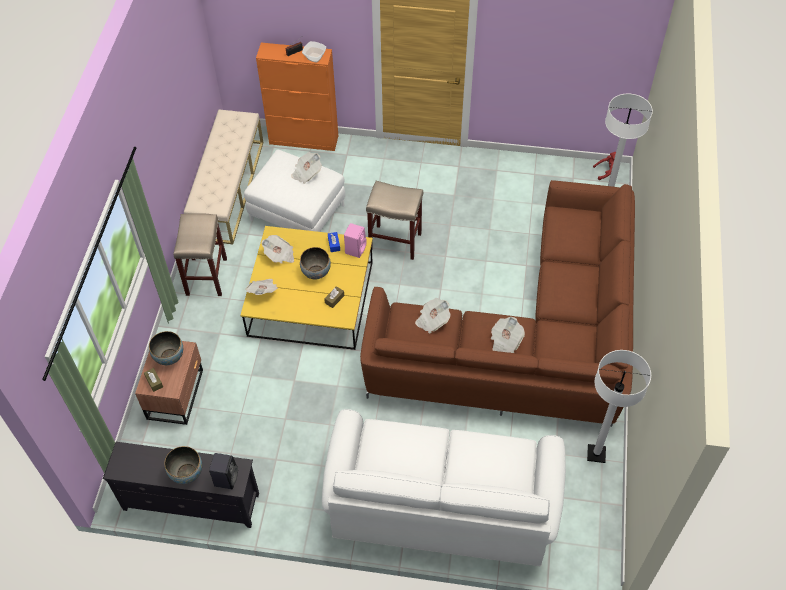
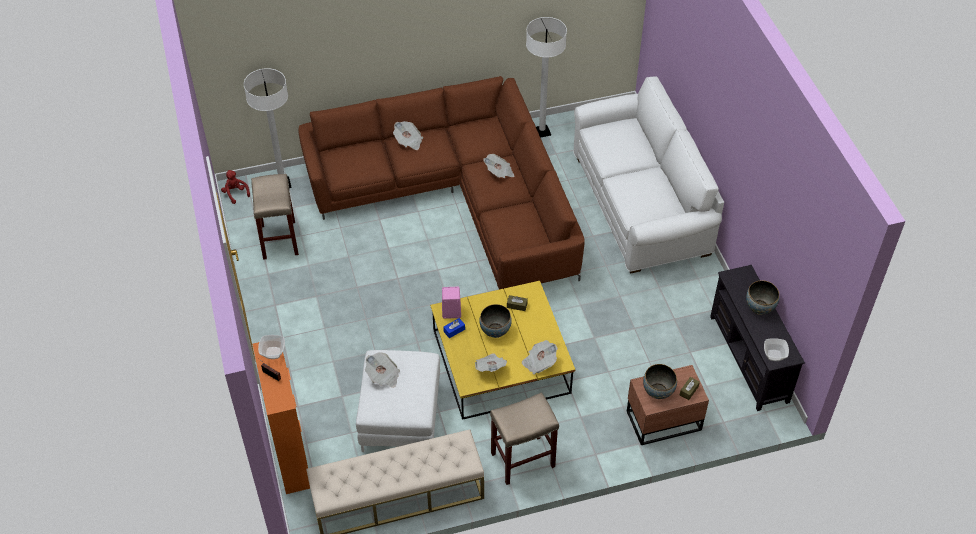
camera: 115 degrees left, 5 degrees down
(127, 455) = (774, 355): none -> bowl
(226, 477) = (744, 281): black speaker -> none
(396, 242) = (398, 321): beige stool -> beige stool (279, 239)
(432, 320) = (506, 223): newspaper -> newspaper (408, 141)

